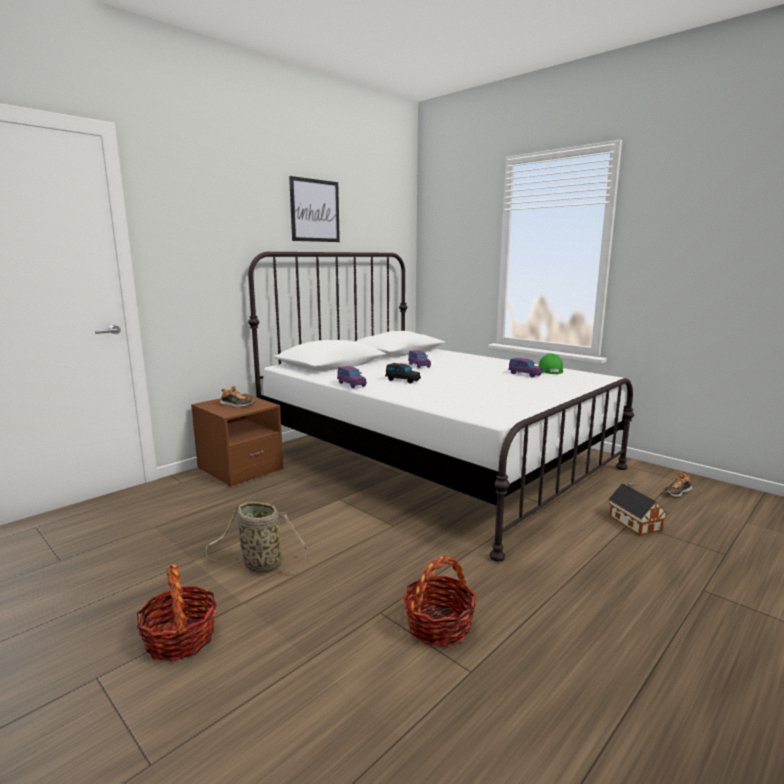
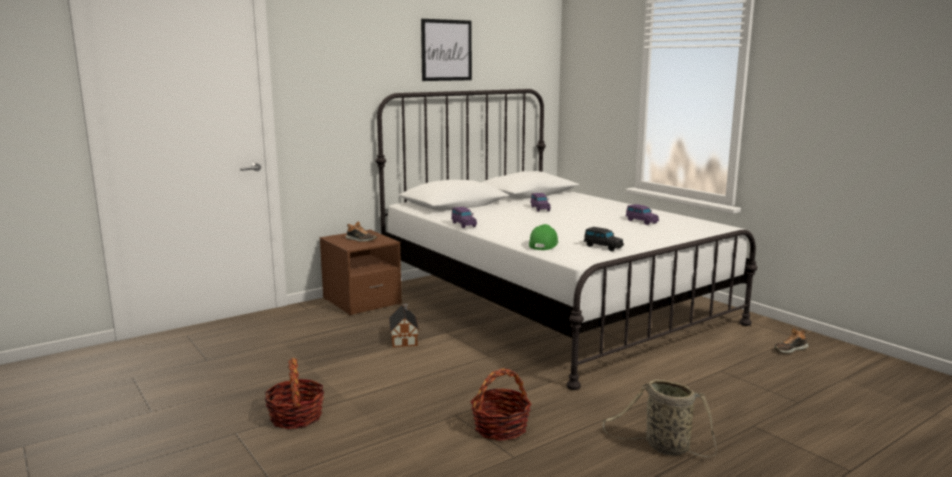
camera: 10 degrees right, 0 degrees up
(259, 565) = (364, 376): basket -> basket (663, 447)
(402, 380) = (514, 222): black toy car -> black toy car (602, 247)
(549, 370) = (671, 218): green cap -> green cap (543, 245)
(634, 522) = (724, 370): toy house -> toy house (404, 338)

